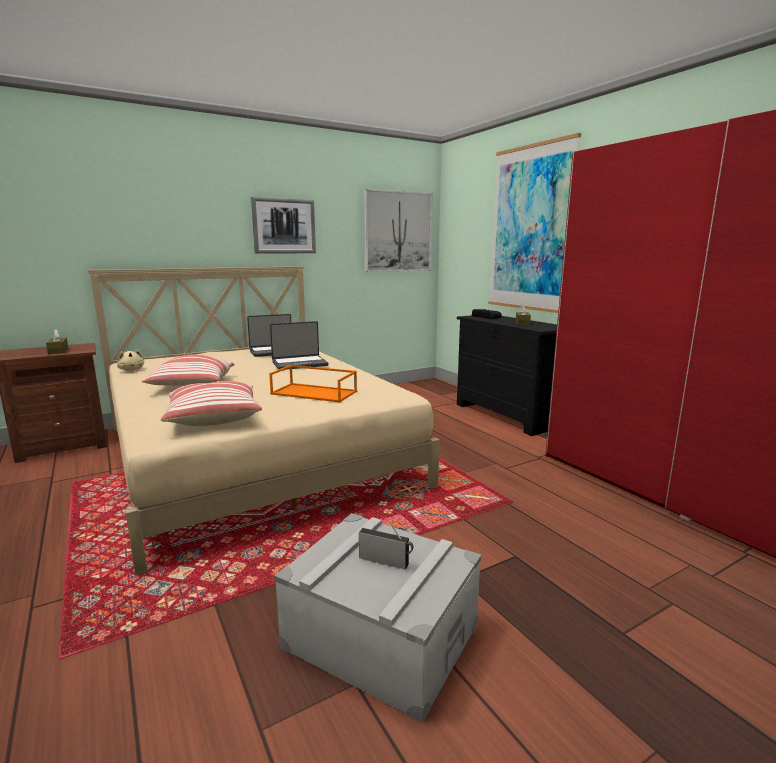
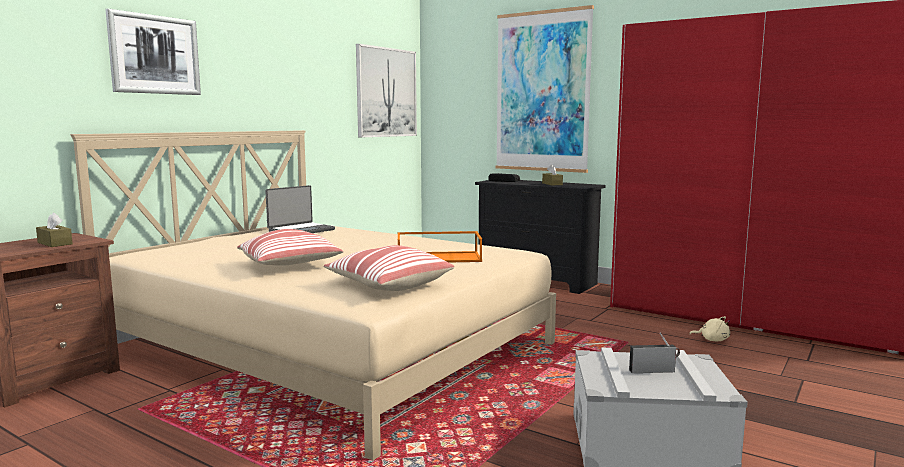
camera: 25 degrees left, 5 degrees down
(132, 370) = (163, 260): beige plush toy -> beige plush toy (712, 340)
(284, 226) = (282, 83): picture -> picture (155, 54)
(299, 363) = (360, 238): laptop -> none

